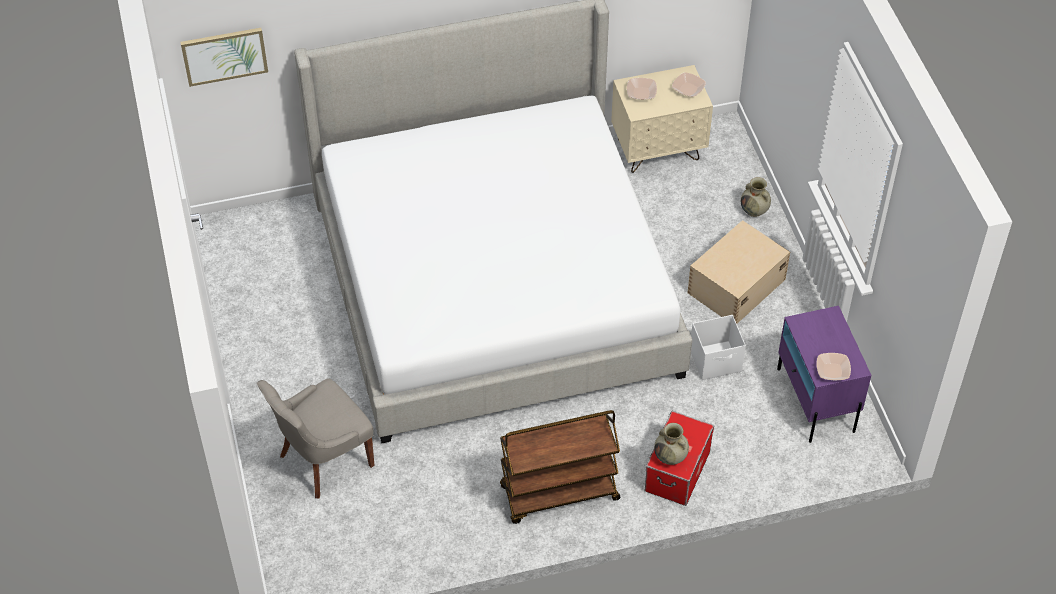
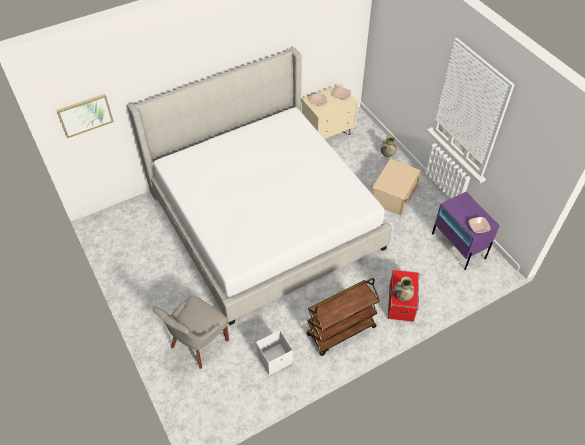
camera: 15 degrees left, 0 degrees up
(716, 361) = (398, 236): white storage box -> white storage box (275, 359)

